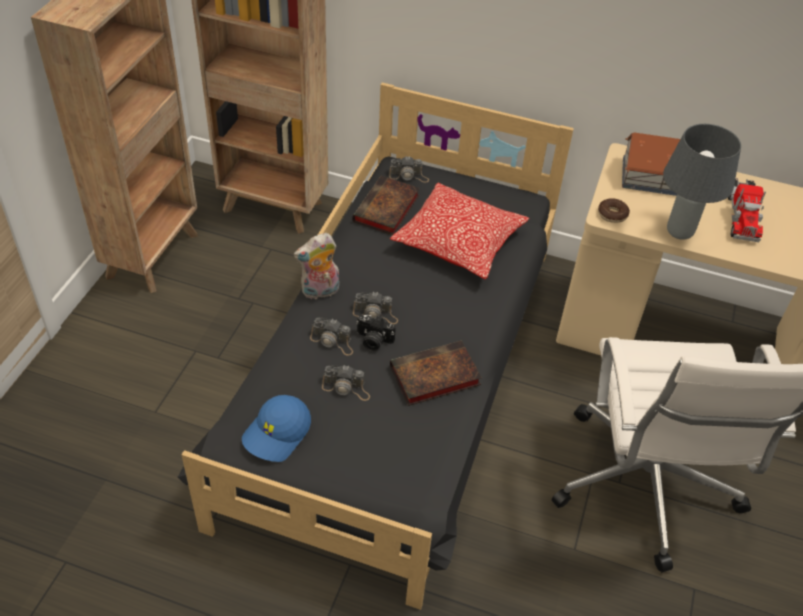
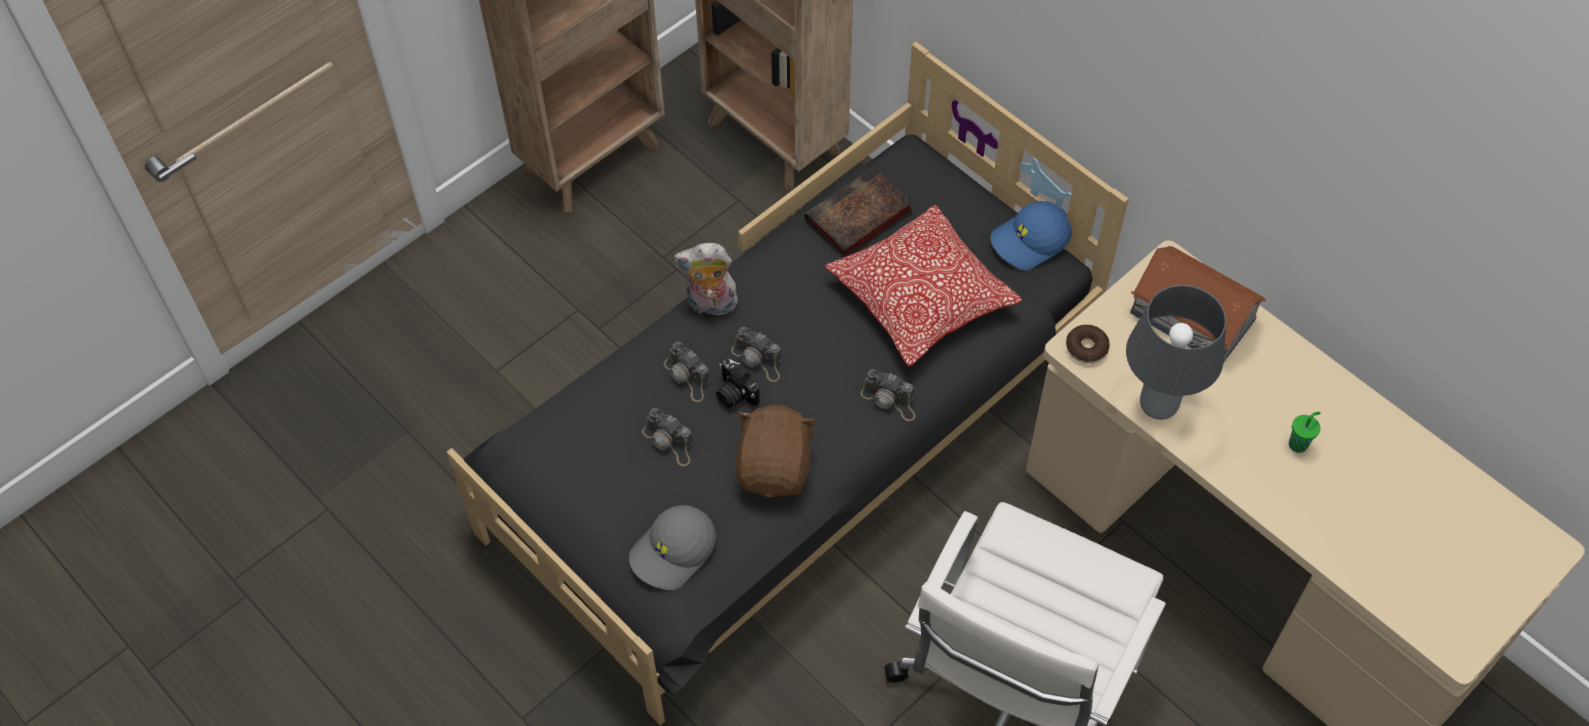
camera: 30 degrees right, 10 degrees up
(277, 434) = (564, 467): blue cap -> blue cap (1030, 242)
(397, 461) = (673, 553): none -> grey cap
(409, 176) = (919, 176): camera -> camera (890, 400)
(433, 377) = (775, 468): book -> brown plush toy
(741, 213) = (1266, 410): toy truck -> none
(774, 225) = (1298, 444): none -> green cup

